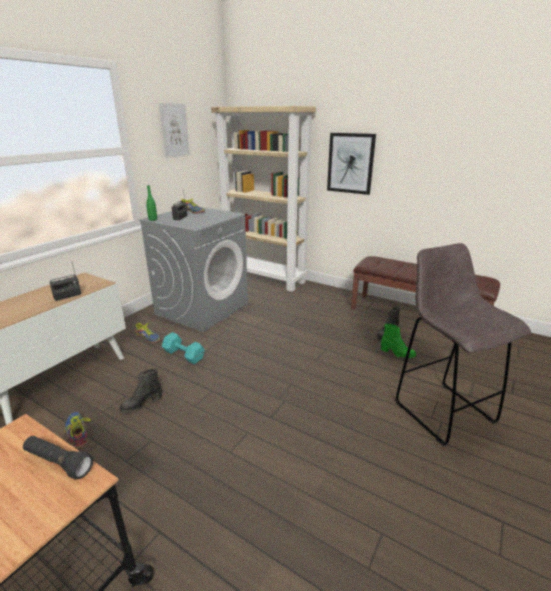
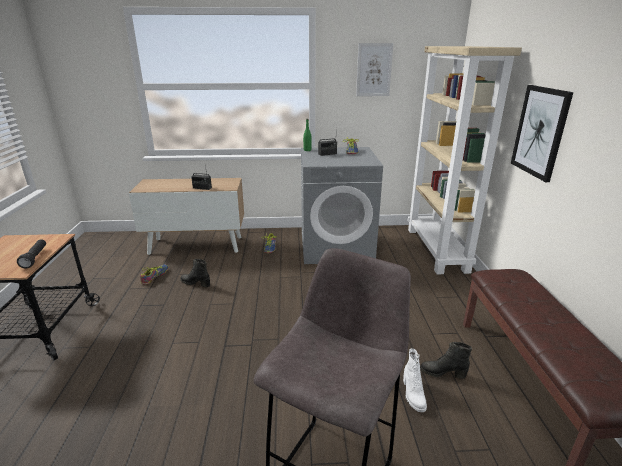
camera: 55 degrees right, 0 degrees up
(183, 355) = (264, 270): turquoise dumbbell -> none
(397, 353) = (412, 395): green boot -> white boot

